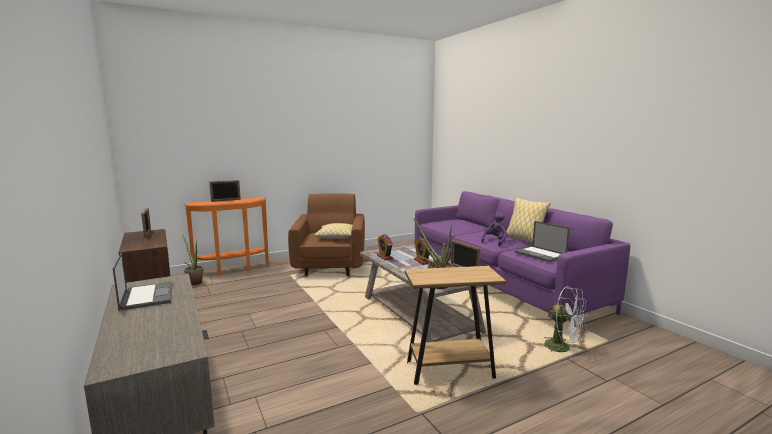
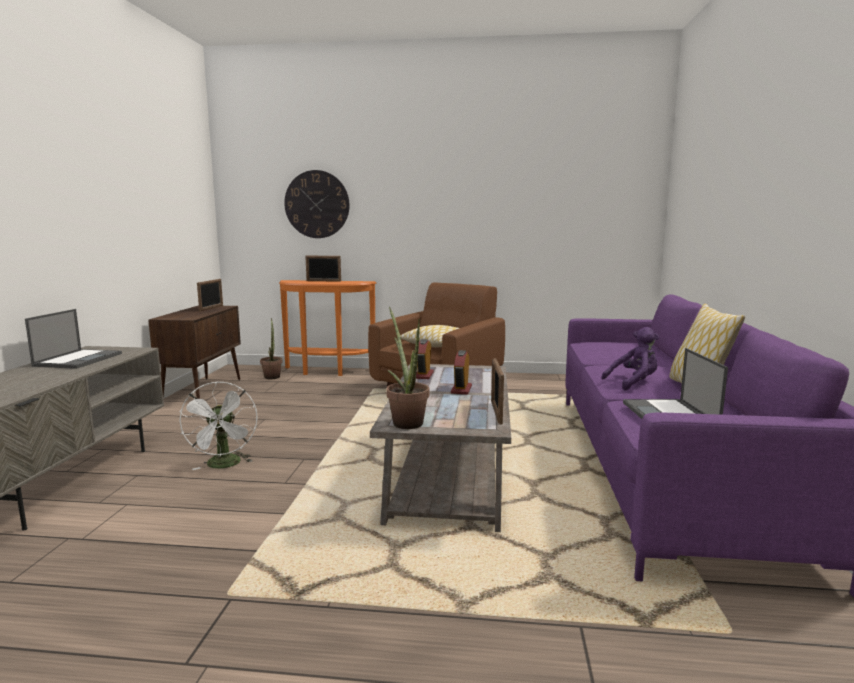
camera: 35 degrees right, 0 degrees up
(213, 140) = (317, 204): none -> wall clock
(449, 370) = (357, 562): brown side table -> none
(563, 348) = (602, 607): white fan -> white fan (224, 465)

